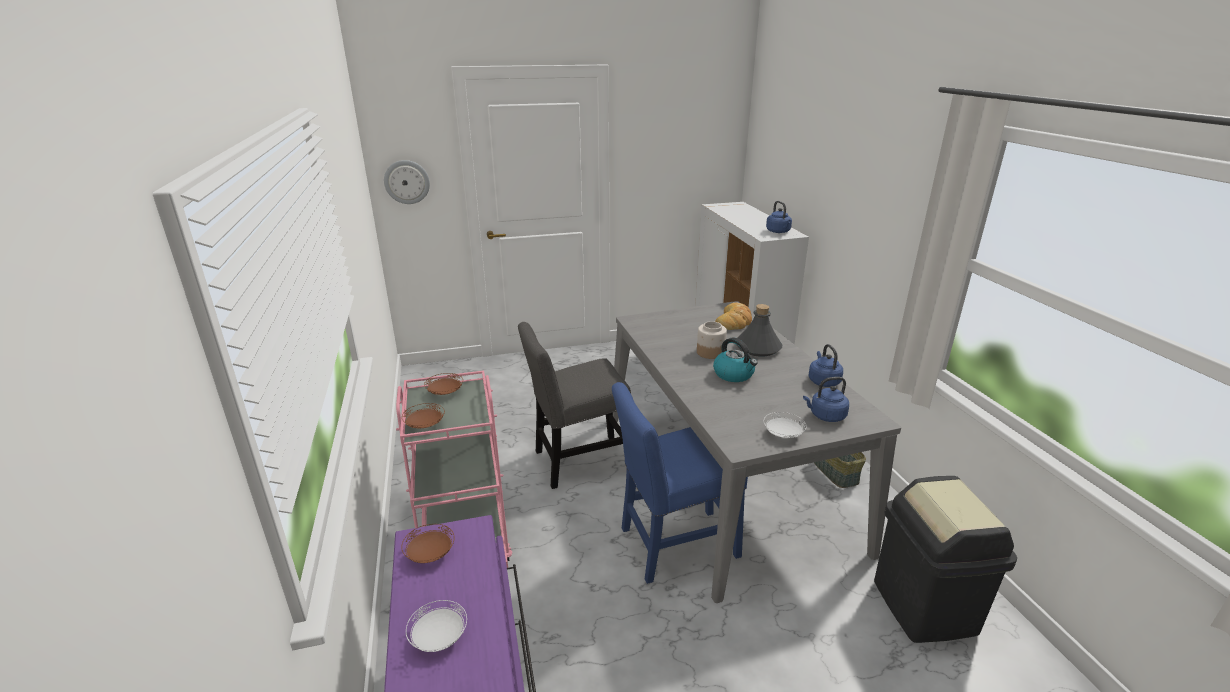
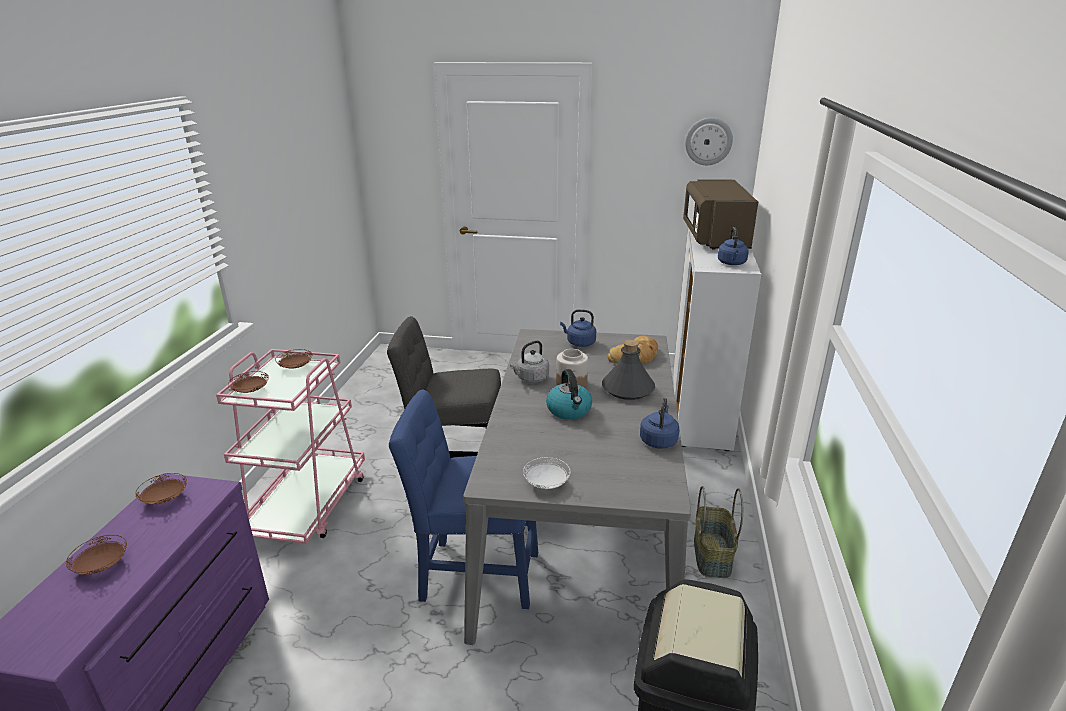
camera: 25 degrees right, 0 degrees up
(407, 182) = (391, 171): wall clock -> wall clock (708, 141)
(438, 637) = (102, 565): white plate -> brown plate
(674, 356) = (531, 379): none -> grey kettle
(738, 213) = (714, 238): none -> brown microwave
(825, 416) = (615, 477): blue kettle -> blue kettle (579, 343)

